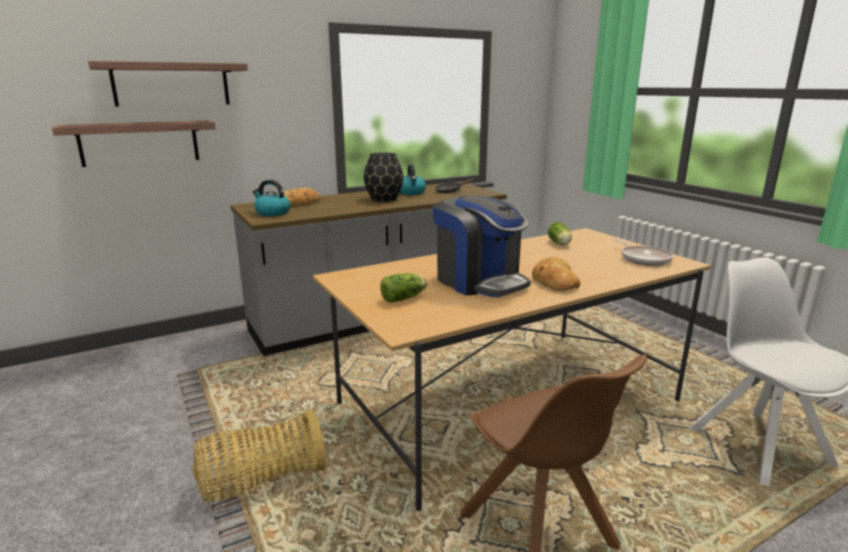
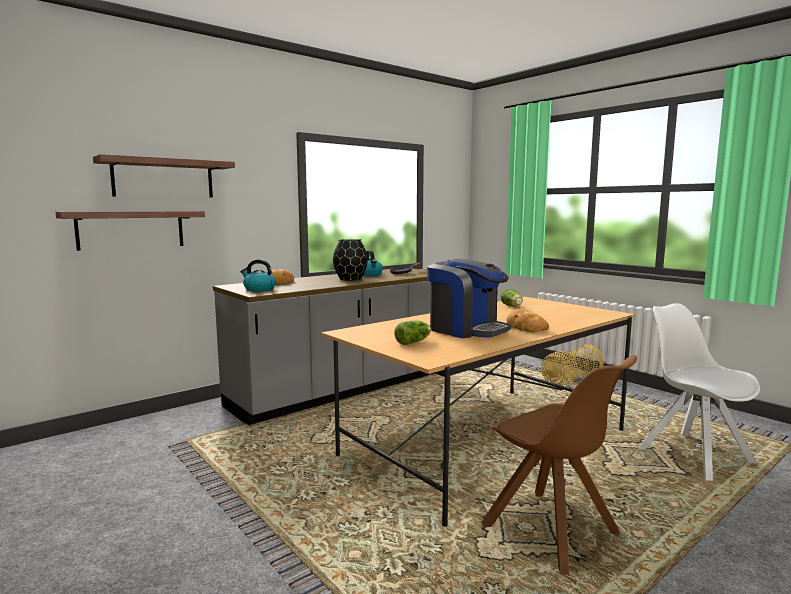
camera: 10 degrees left, 10 degrees down
(261, 481) = (292, 520): basket -> basket (569, 380)
(643, 259) = (583, 312): frying pan -> none

